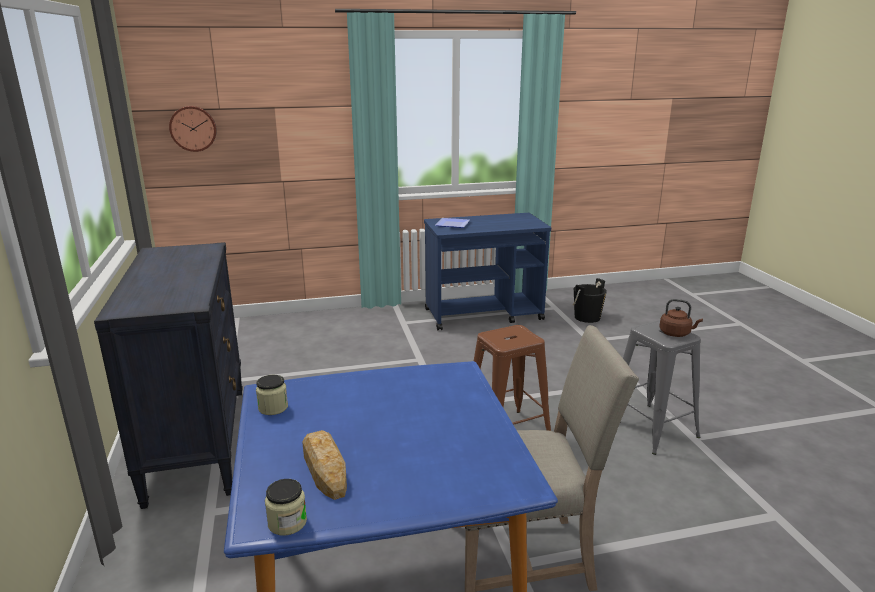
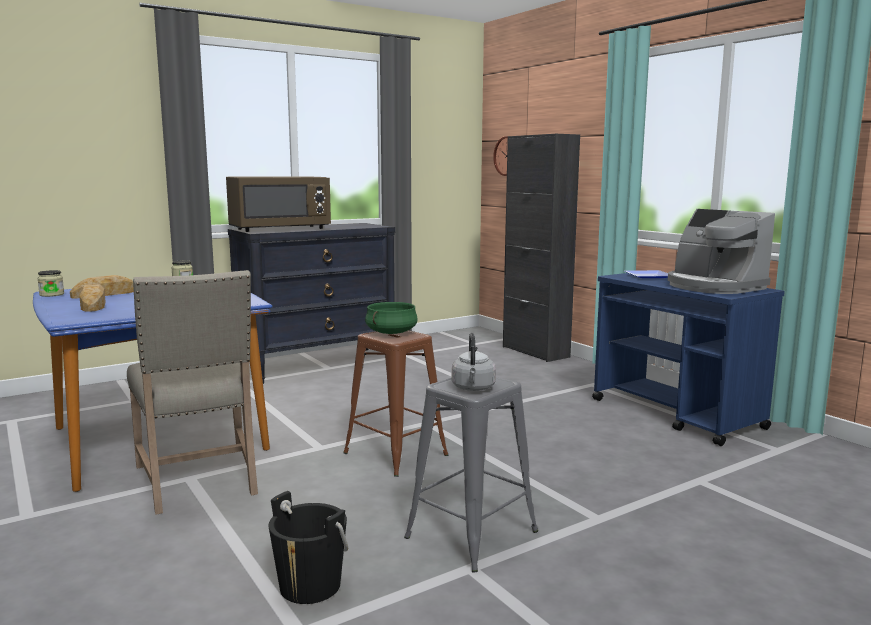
camera: 70 degrees right, 10 degrees down
(168, 291) = (280, 229): none -> brown microwave
(295, 320) = (535, 352): none -> black cabinet
(414, 473) = (93, 305): none -> bread
(501, 336) = (391, 332): none -> green cooking pot
(507, 221) = (713, 286): none -> coffee machine
(587, 317) = (783, 473): black bucket -> black bucket (310, 586)
(676, 333) = (473, 388): brown kettle -> grey kettle

